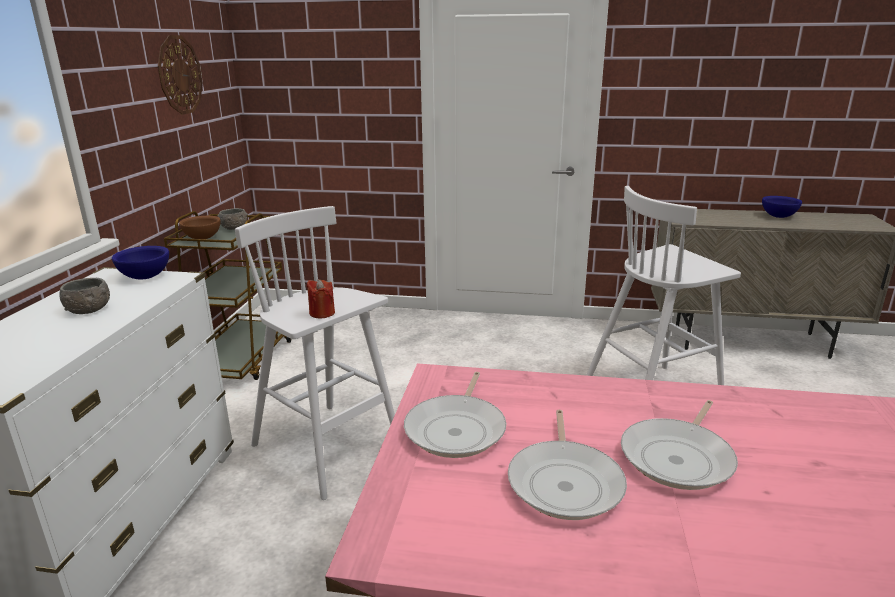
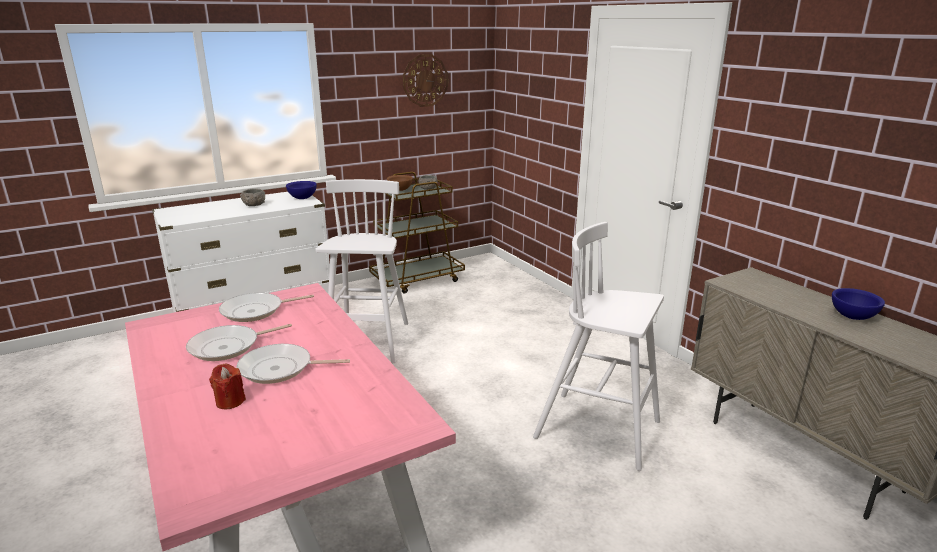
camera: 50 degrees right, 0 degrees up
(322, 313) = (347, 245): red candle -> red candle (230, 401)

